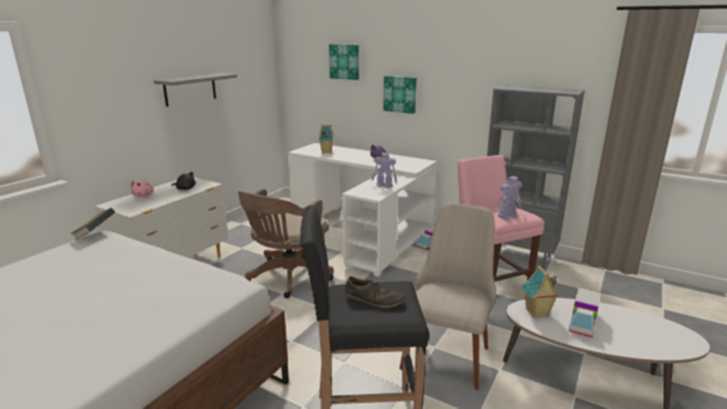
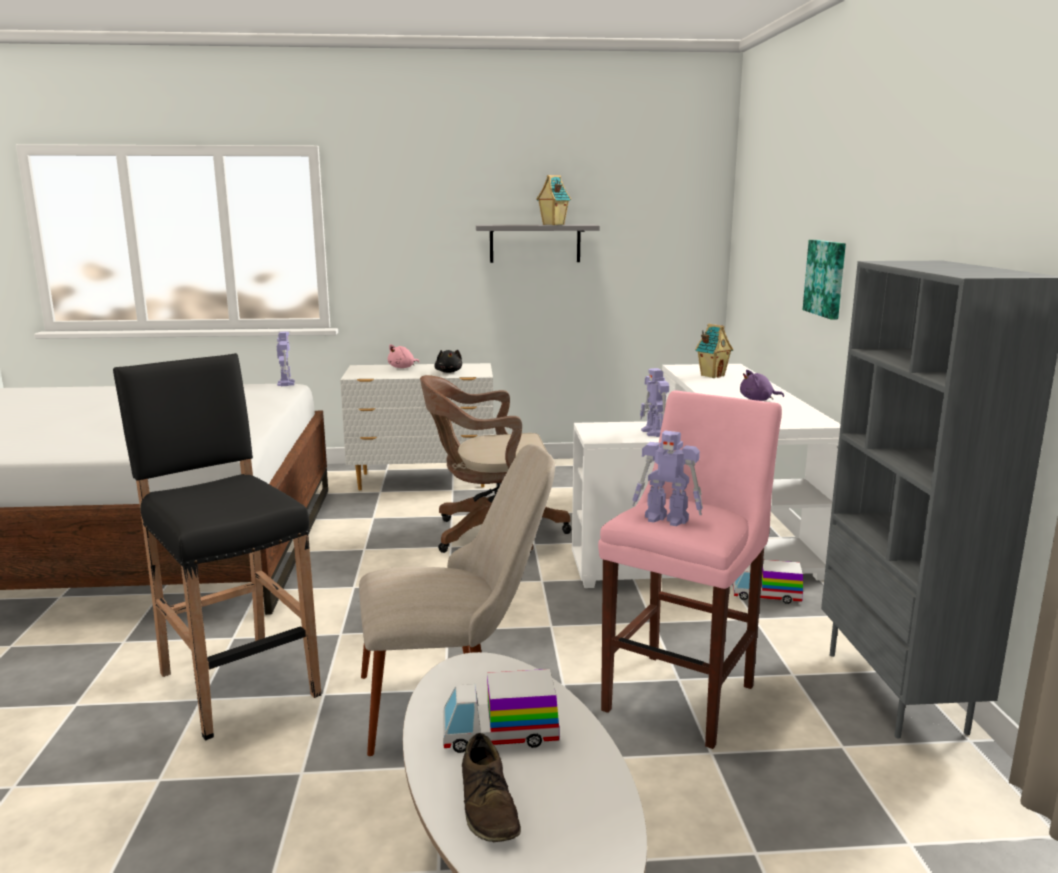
camera: 55 degrees right, 5 degrees down
(95, 234) = (286, 383): book -> toy robot
(344, 61) = (782, 213): picture -> none
(374, 299) = (224, 496): brown shoe -> brown shoe (488, 804)
(536, 313) = (485, 682): toy house -> toy house (552, 224)

